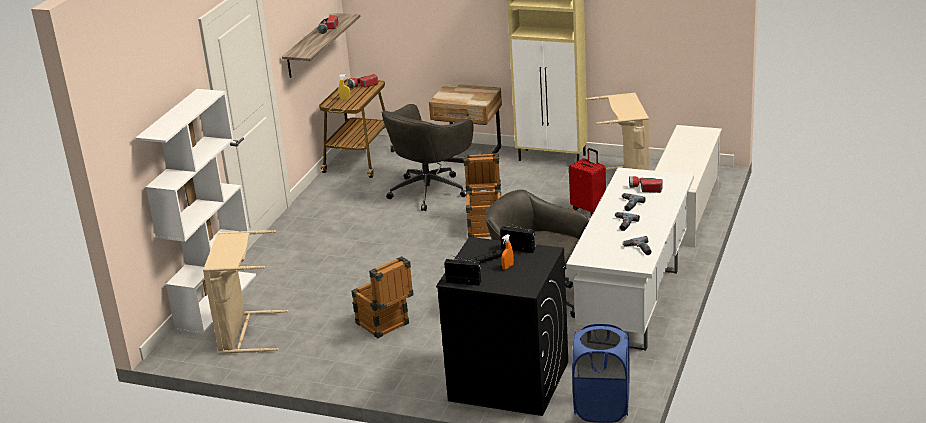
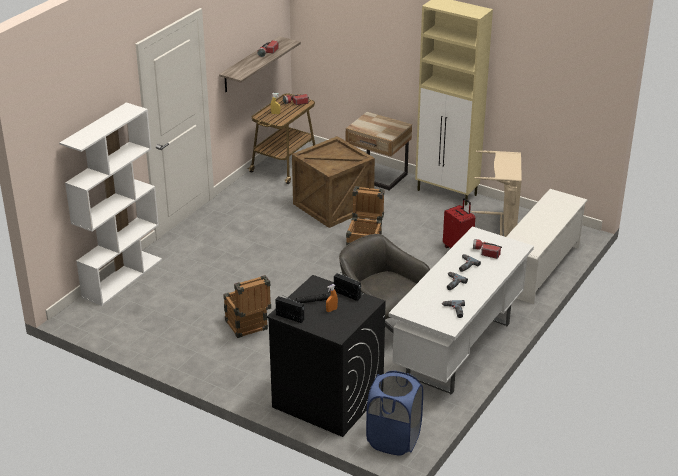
camera: 10 degrees right, 5 degrees up
(245, 333) = (134, 311): beige laundry basket -> none
(430, 190) = (332, 206): grey office chair -> crate

